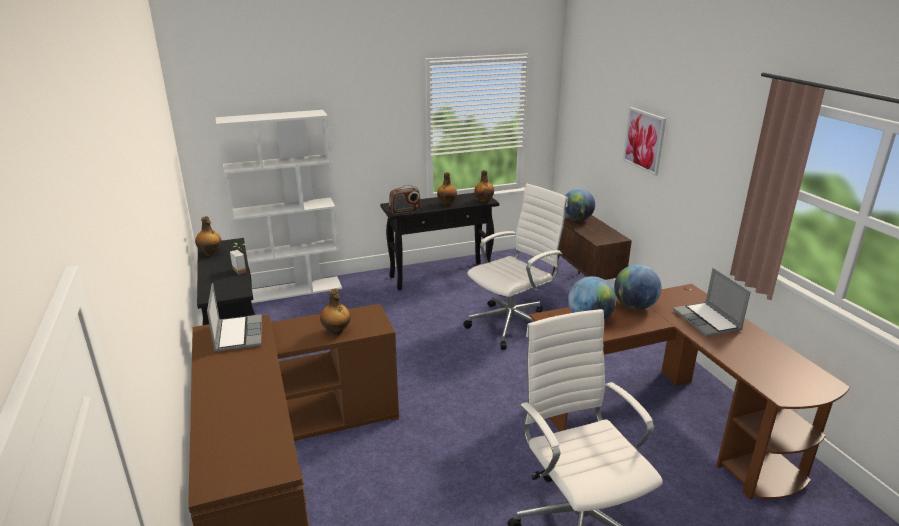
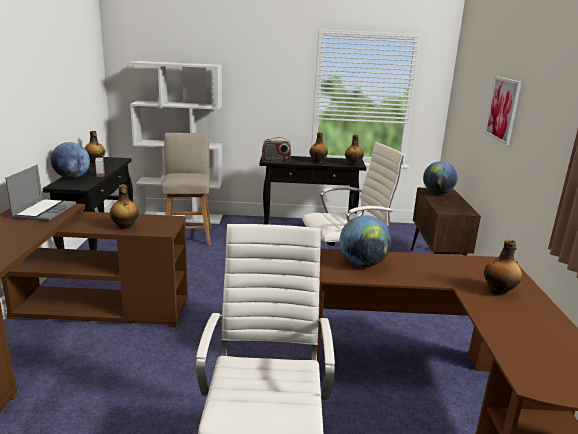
camera: 20 degrees right, 5 degrees down
(320, 311) = (188, 235): none -> beige chair
(634, 306) = (423, 263): globe -> globe (72, 177)
(707, 321) = (499, 291): laptop -> bottle

